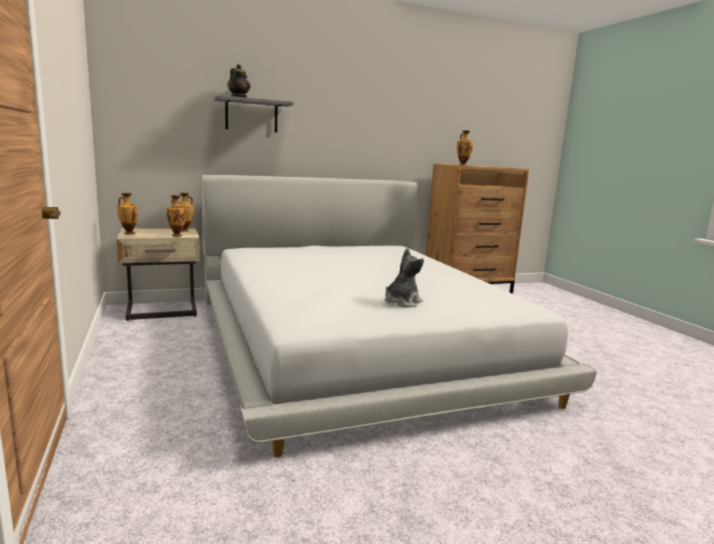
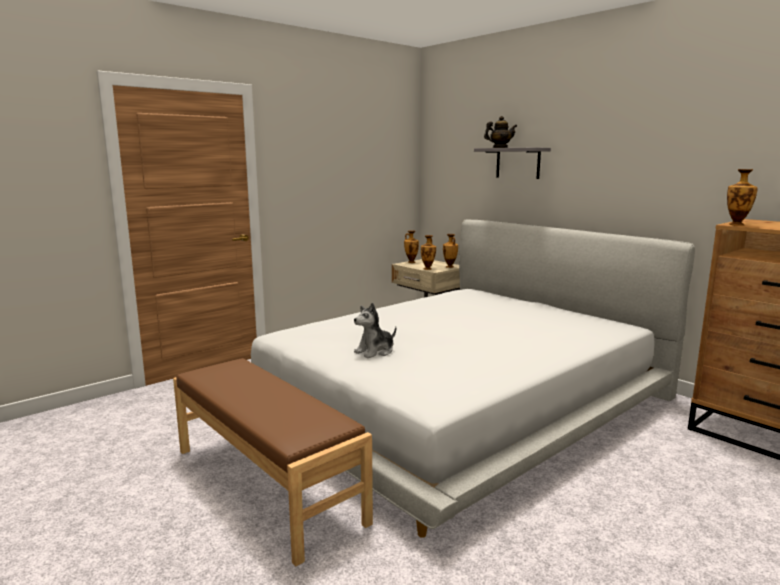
camera: 70 degrees right, 0 degrees up
(401, 302) = (375, 351): plush toy -> plush toy turned 120 degrees clockwise
(471, 465) = (267, 483): none -> brown bench

